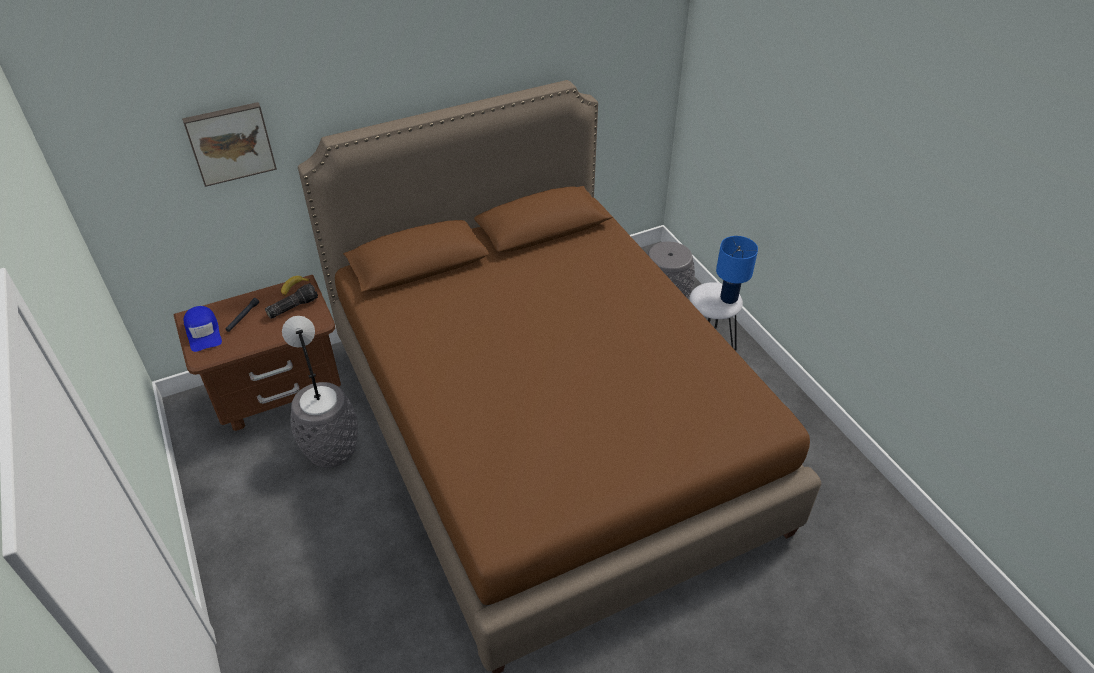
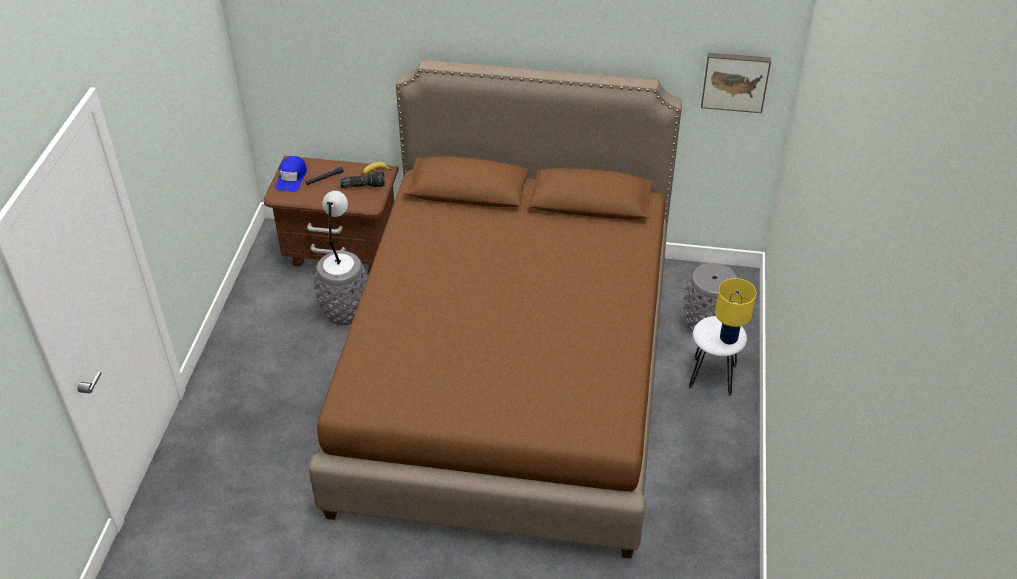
camera: 35 degrees right, 0 degrees up
(230, 142) = (352, 41): picture -> picture (735, 81)
(729, 298) = (729, 338): blue table lamp -> yellow table lamp

